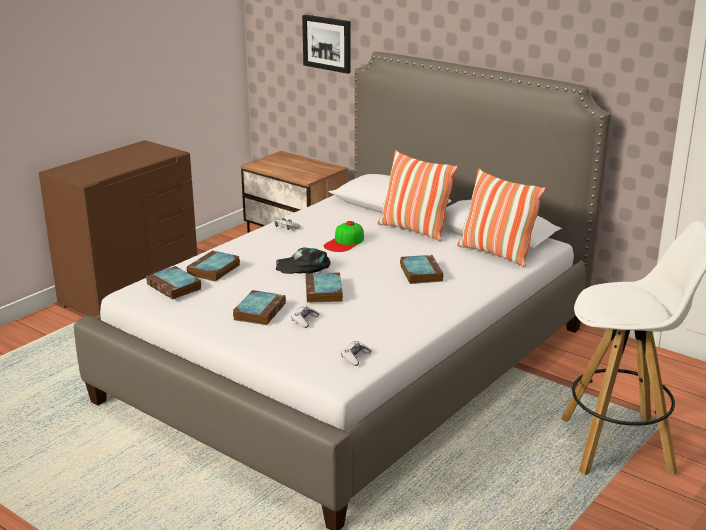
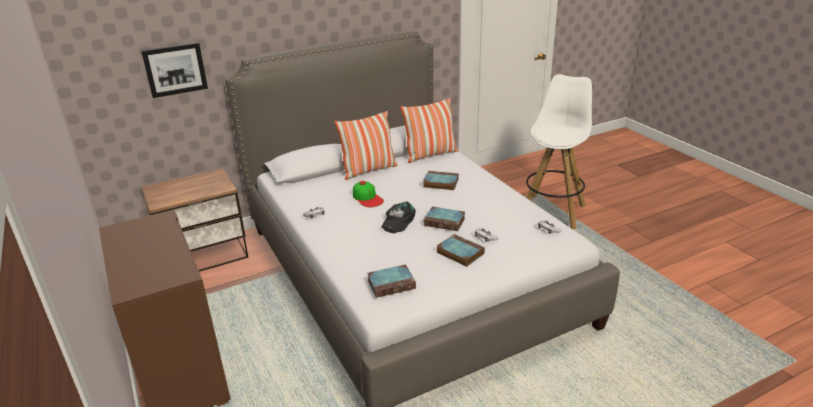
camera: 65 degrees left, 5 degrees up
(213, 270) = (374, 260): book -> none

